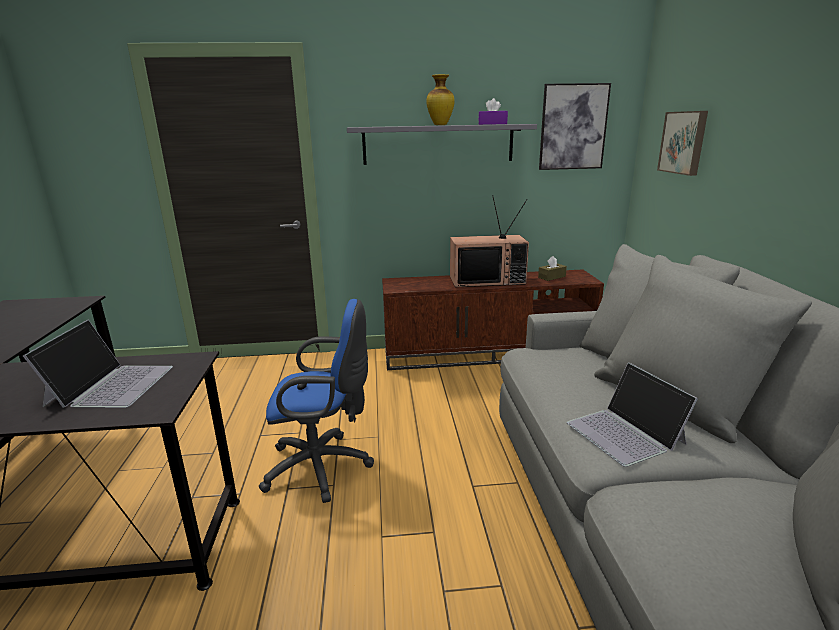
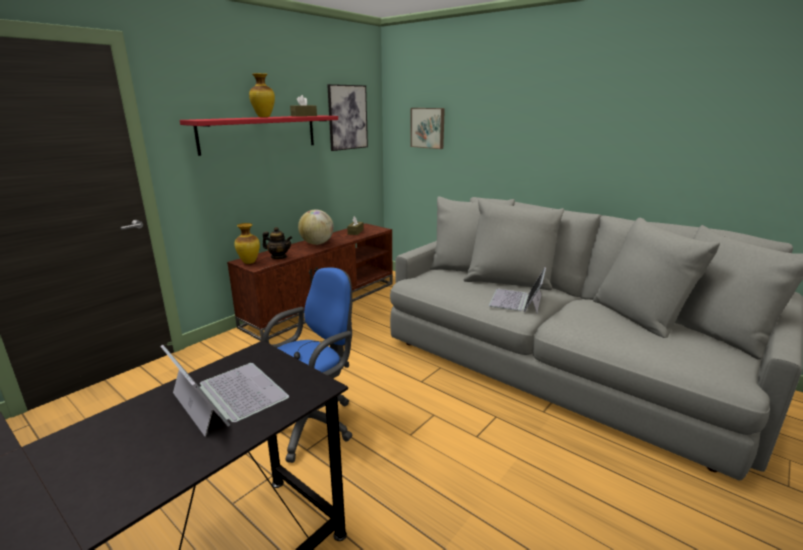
camera: 45 degrees left, 0 degrees up
(397, 283) = (250, 262): none -> vase
(428, 285) = (279, 257): none -> teapot
(438, 144) = (259, 133): grey shelf -> red shelf
(487, 280) = (317, 243): television -> globe
(492, 124) = (304, 116): purple tissue box -> brown tissue box
(625, 433) = (517, 301): laptop -> laptop turned 90 degrees clockwise

